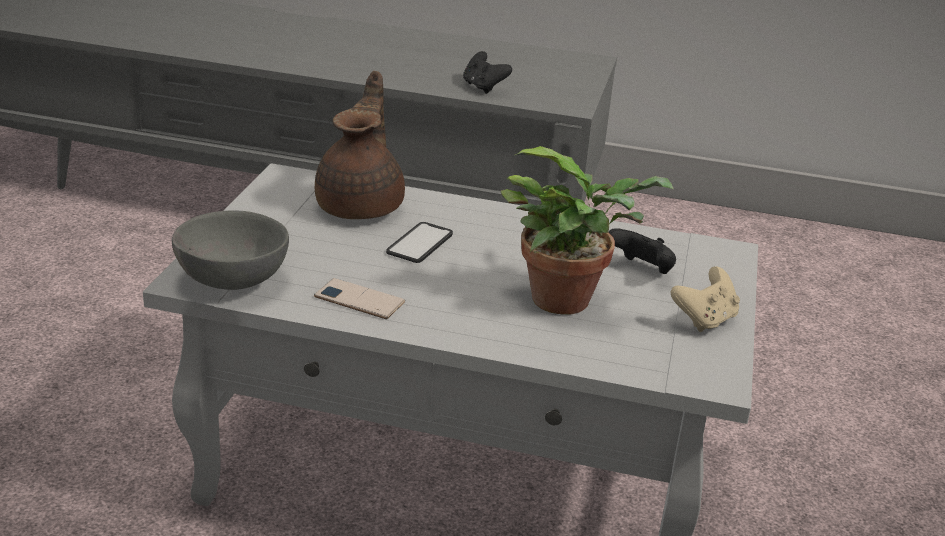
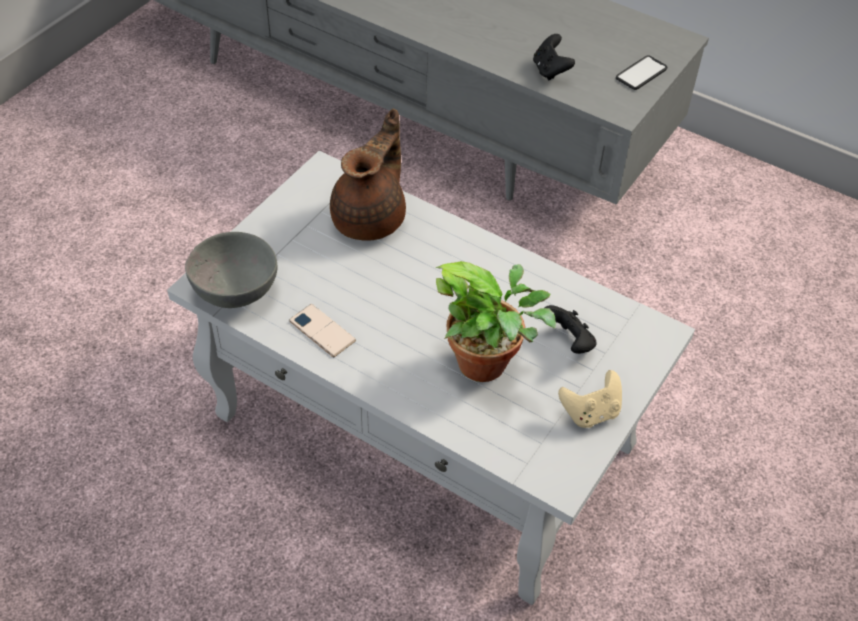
camera: 20 degrees right, 20 degrees up
(420, 243) = (398, 274): phone -> phone (641, 73)

